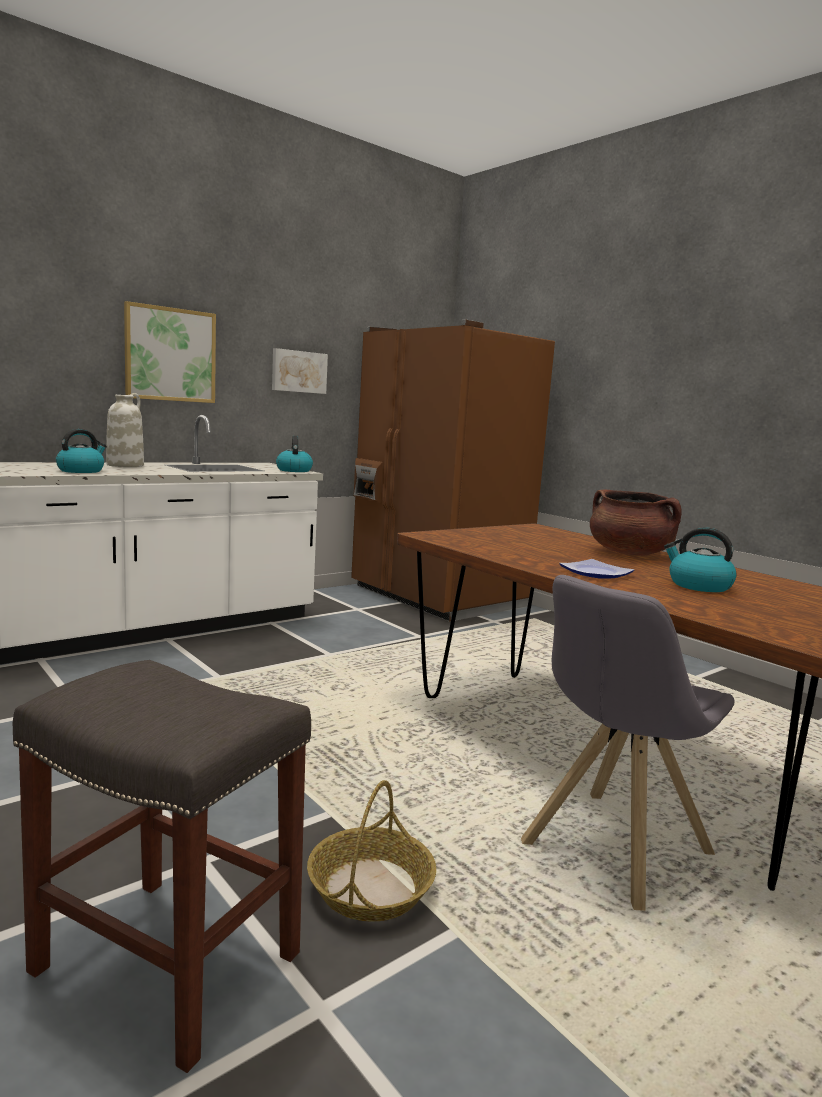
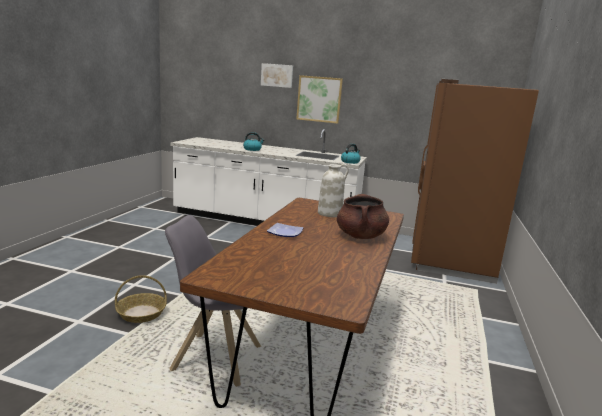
camera: 55 degrees right, 5 degrees up
(125, 465) = (283, 149): white vase -> white vase (330, 213)
(163, 962) = (84, 295): grey stool -> none
(298, 371) = (391, 108): picture -> picture (277, 75)
(698, 586) = (301, 253): kettle -> none

